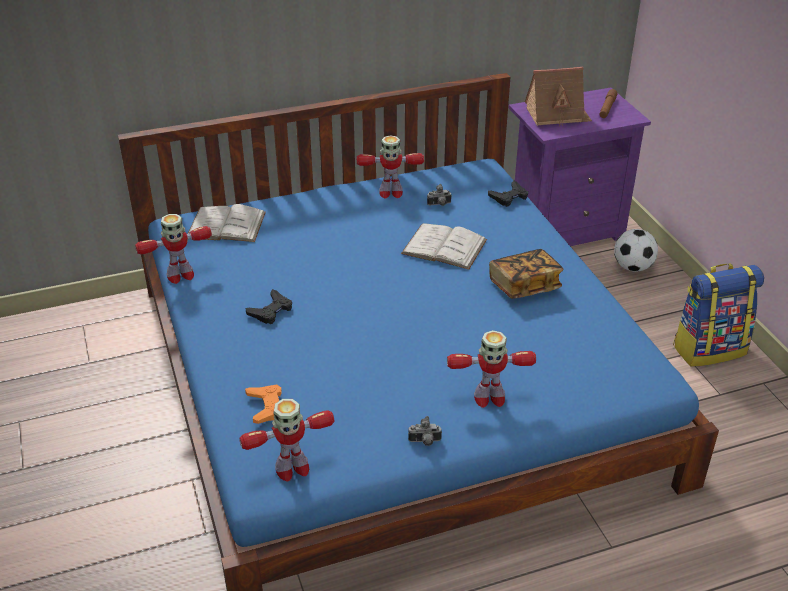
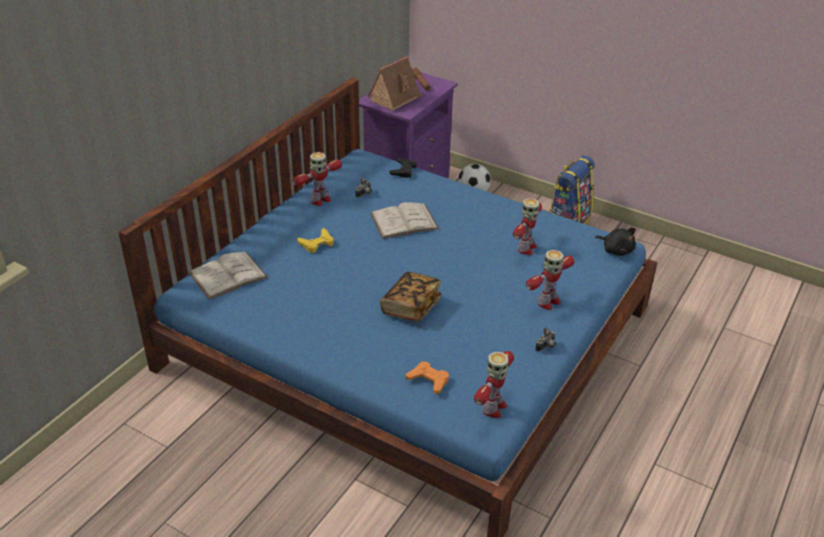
camera: 40 degrees left, 0 degrees up
(180, 275) = (242, 327): toy robot -> toy robot (526, 248)
(271, 311) = (345, 318): black game controller -> none
(335, 231) = (317, 244): none -> yellow game controller
(524, 286) = (483, 224): book -> book (411, 307)
(647, 384) = (616, 250): none -> black plush toy

